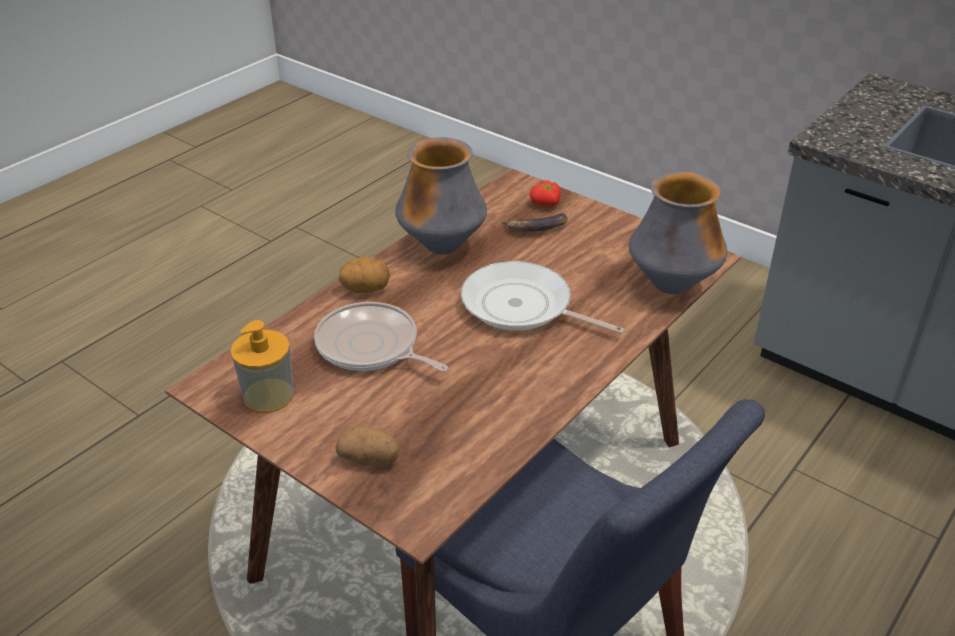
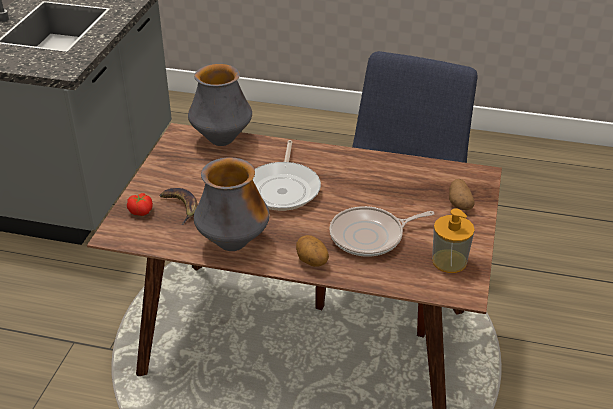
camera: 115 degrees left, 0 degrees up
(371, 347) = (370, 236): frying pan -> frying pan turned 60 degrees clockwise

